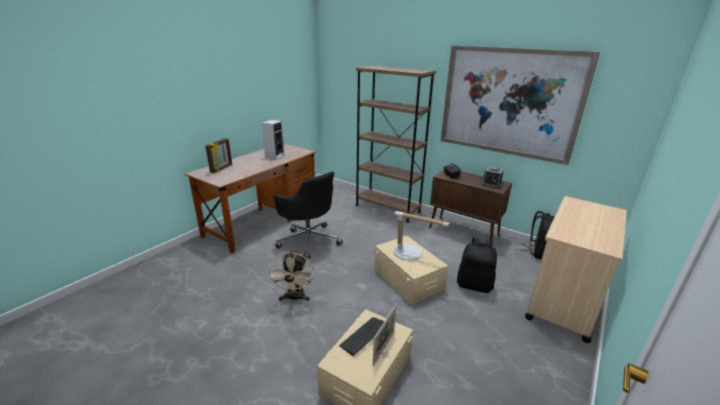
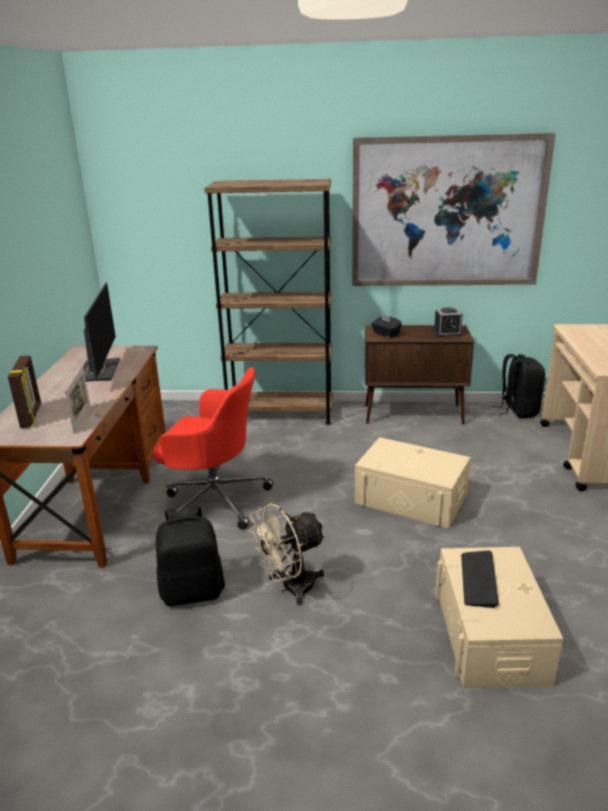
camera: 30 degrees left, 0 degrees up
(275, 156) = (98, 370): speaker -> monitor
(294, 298) = (290, 588): beige fan -> beige fan turned 90 degrees clockwise
(308, 240) = (214, 500): black office chair -> red office chair
(384, 347) = (514, 581): picture frame -> picture frame (82, 418)
(411, 254) = (413, 459): table lamp -> none
(474, 285) = (492, 475): black backpack -> black backpack (193, 591)

